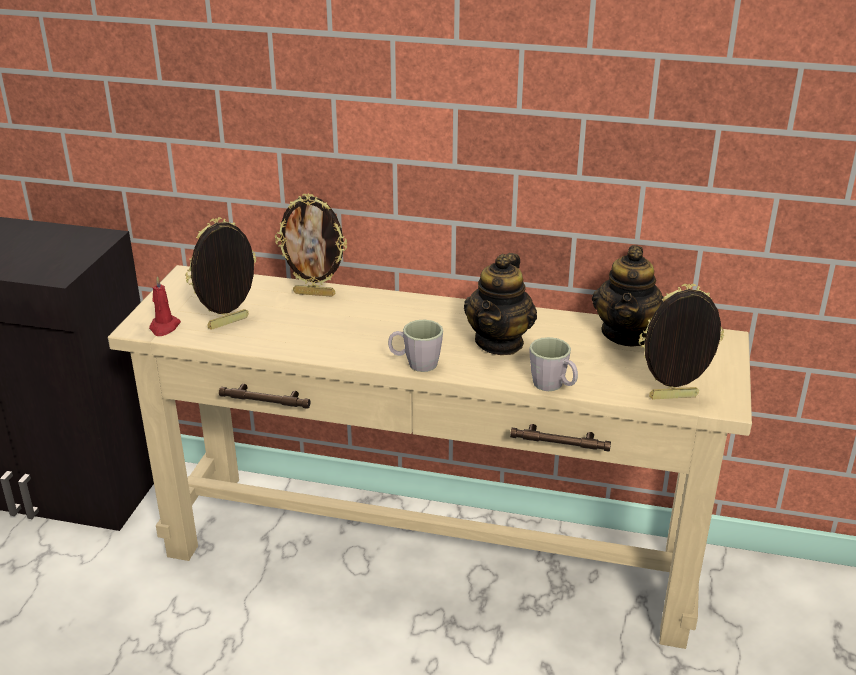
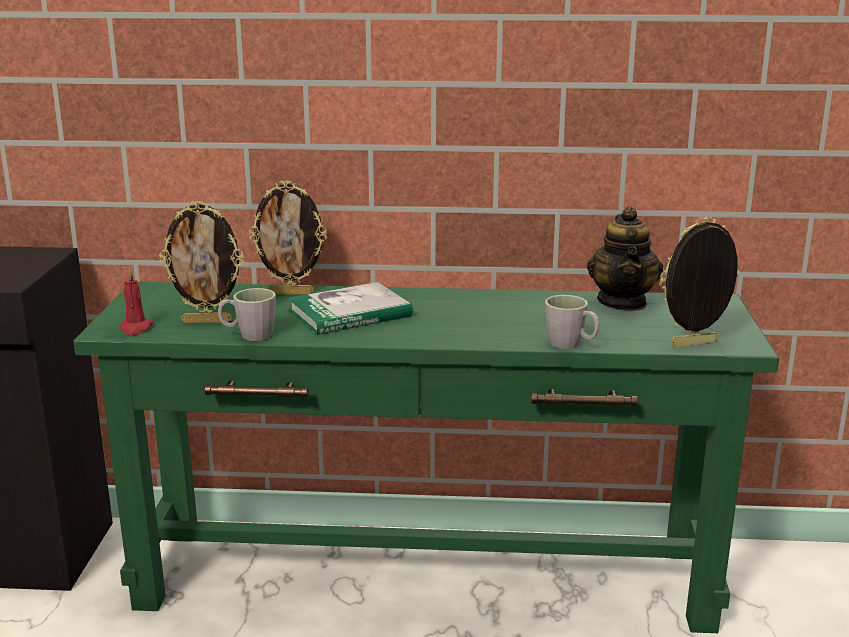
camera: 10 degrees left, 10 degrees down
(229, 324) = (207, 321): picture frame -> picture frame turned 135 degrees counterclockwise
(360, 325) = (349, 313): none -> book
(415, 364) = (421, 338): grey mug -> grey mug (249, 335)
(429, 554) = (425, 577): beige console table -> green console table
(500, 342) = (500, 316): teapot -> none

